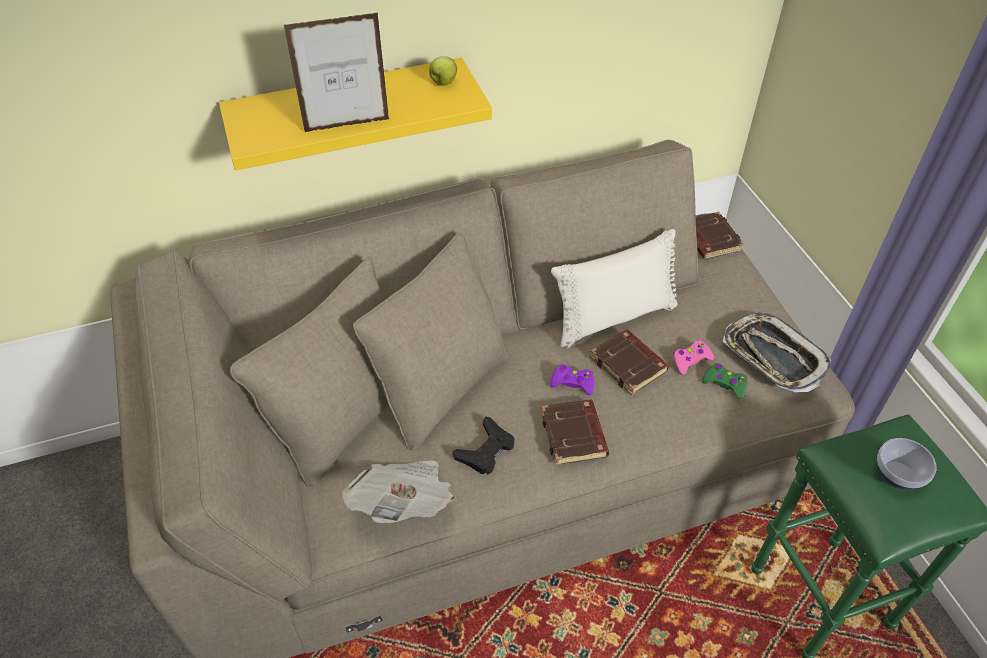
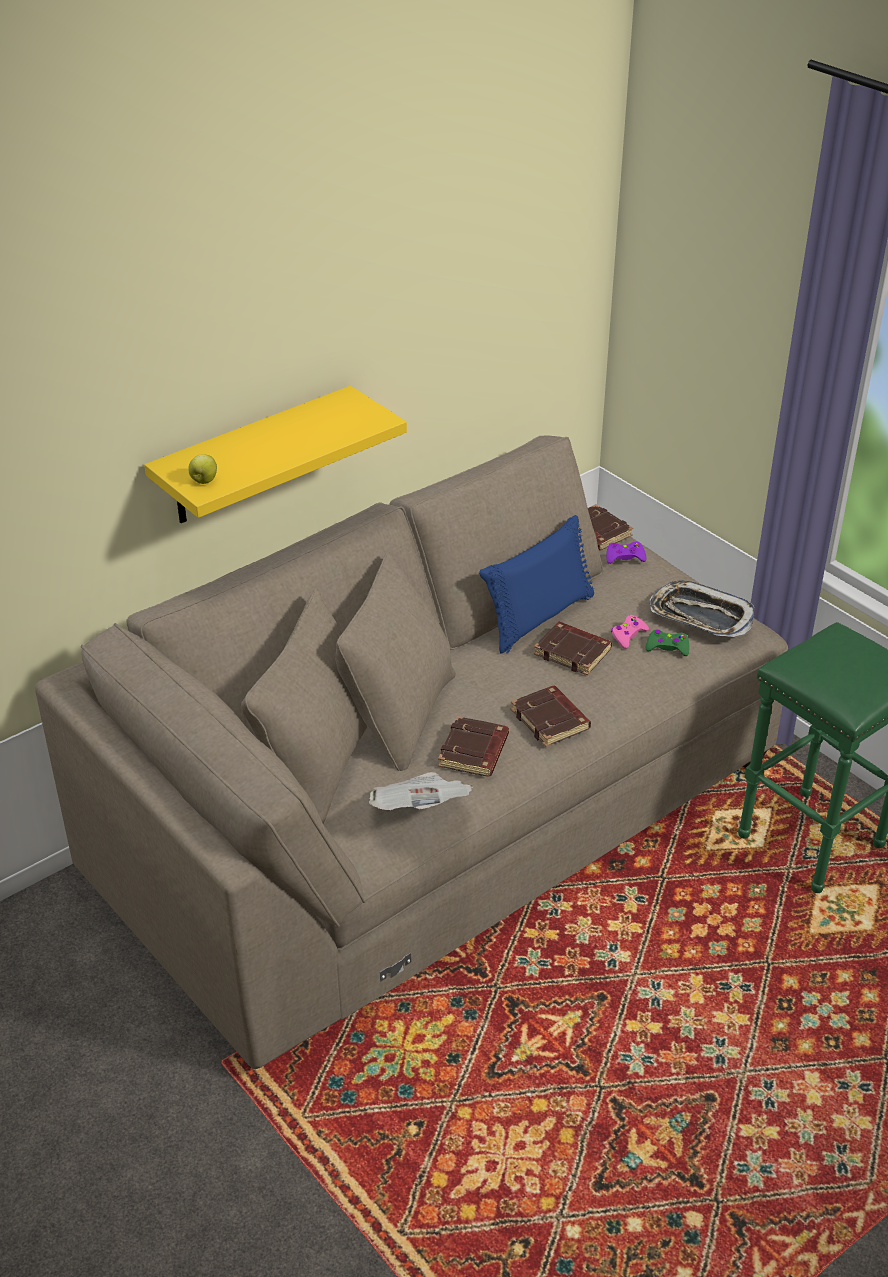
camera: 20 degrees left, 10 degrees down
(347, 125) = (284, 460): picture frame -> none
(443, 83) = (348, 409): apple -> apple (204, 481)
(486, 450) = (474, 752): black game controller -> brown book
(572, 383) = (527, 679): purple game controller -> purple game controller (624, 557)
(613, 317) = (538, 618): white pillow -> blue pillow
(899, 476) = (847, 664): bowl -> none

